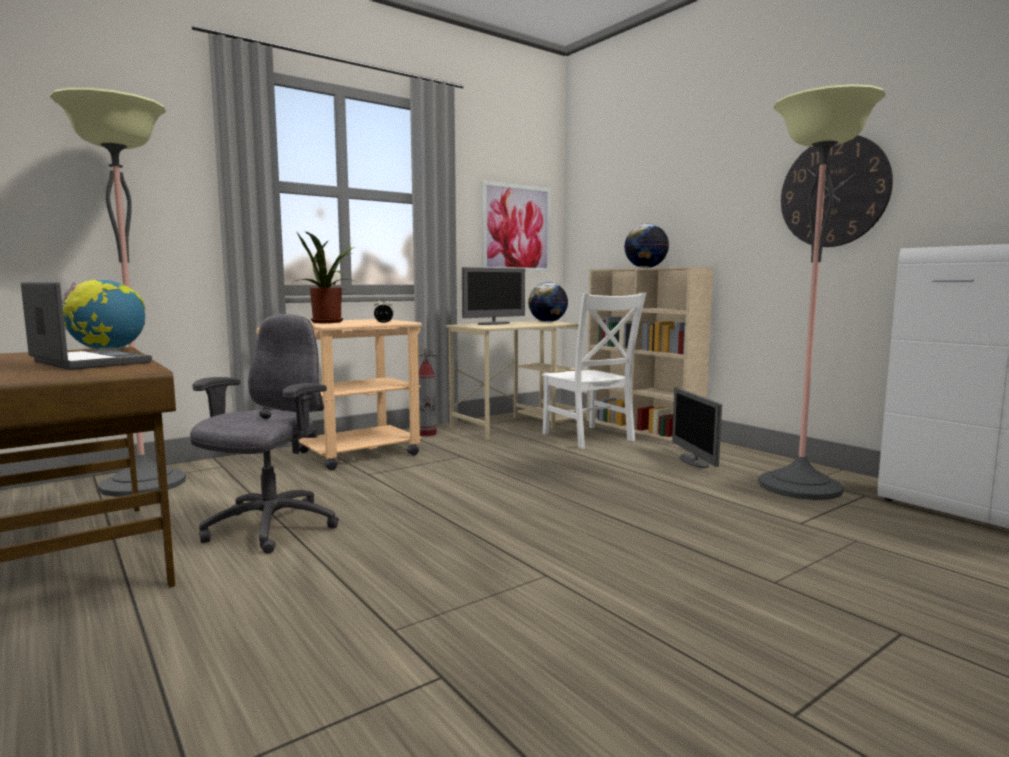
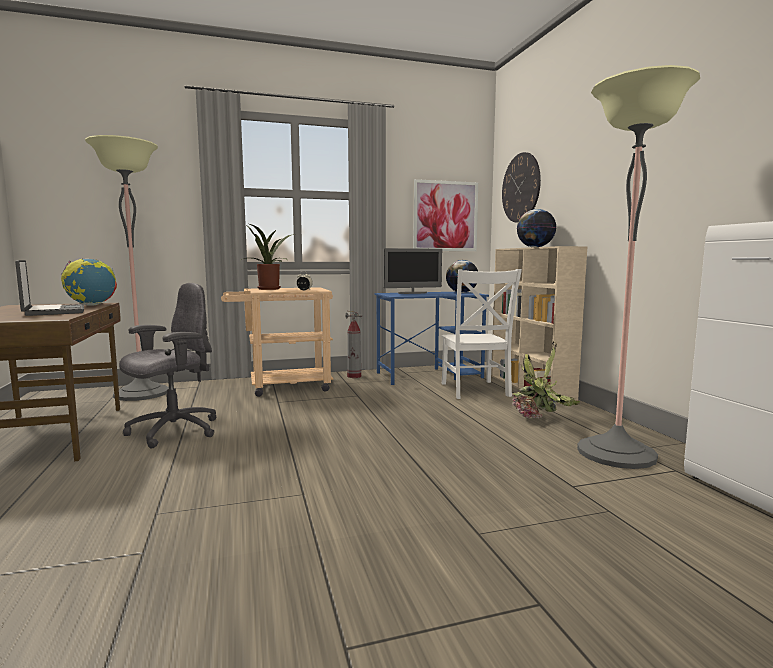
camera: 20 degrees right, 0 degrees up
(517, 425) = (430, 375): beige desk -> blue desk
(694, 461) = (542, 419): monitor -> potted plant
(833, 191) = (683, 171): wall clock -> wall clock (521, 188)

